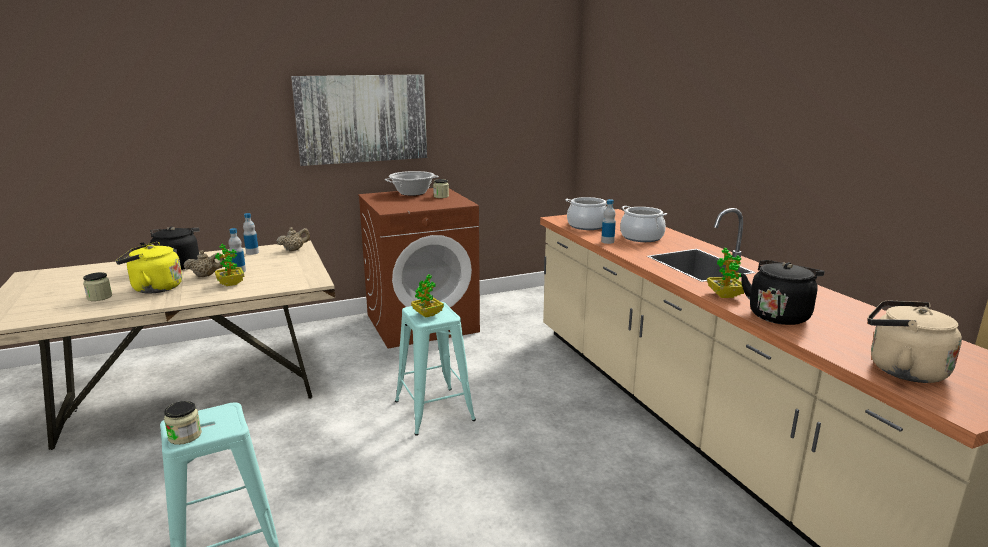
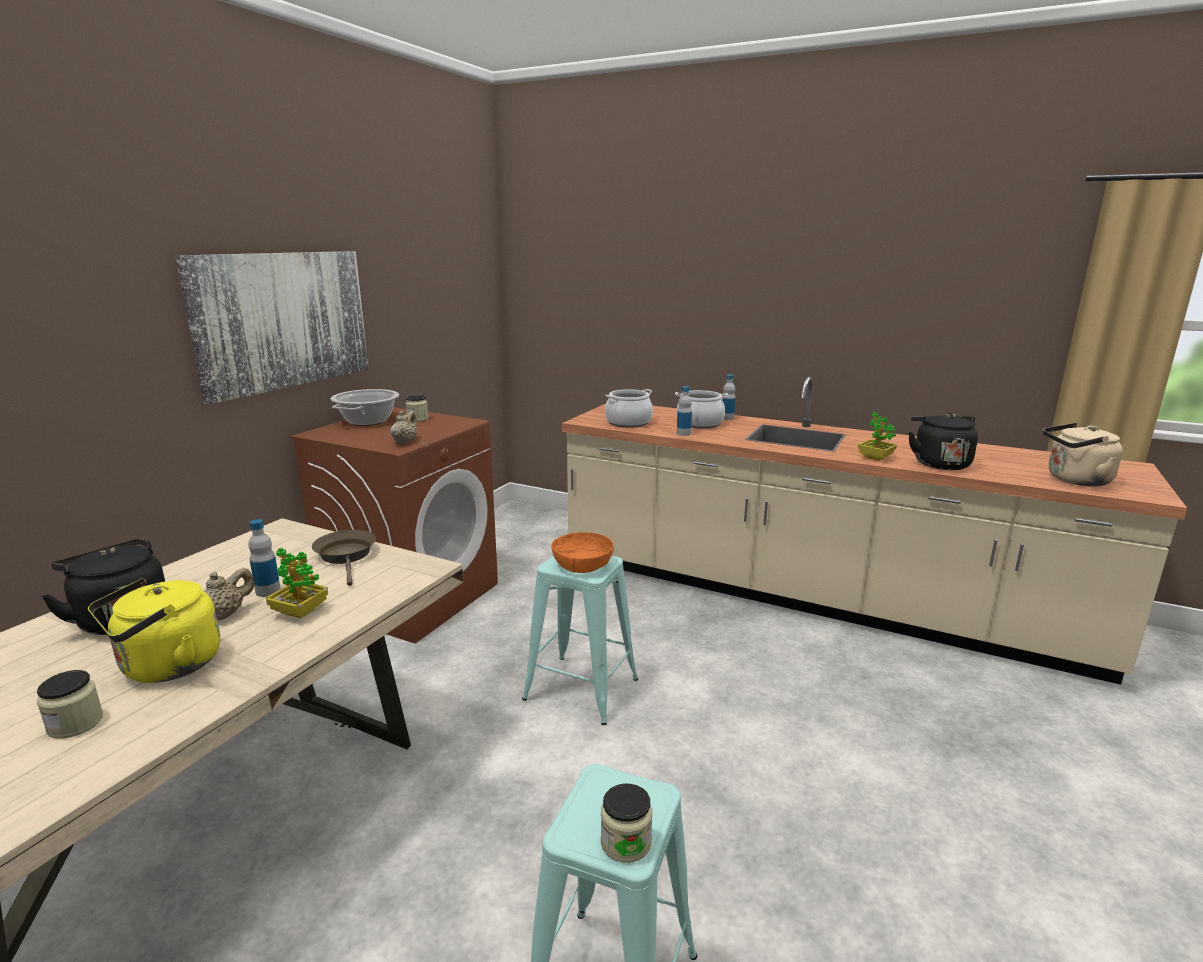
camera: 40 degrees left, 0 degrees up
(252, 252) = (224, 559): bottle -> bottle (727, 418)
(294, 250) = (289, 537): beige teapot -> beige teapot (405, 442)
(296, 266) = (346, 556): none -> brown frying pan
(427, 314) = (582, 566): potted plant -> orange bowl

